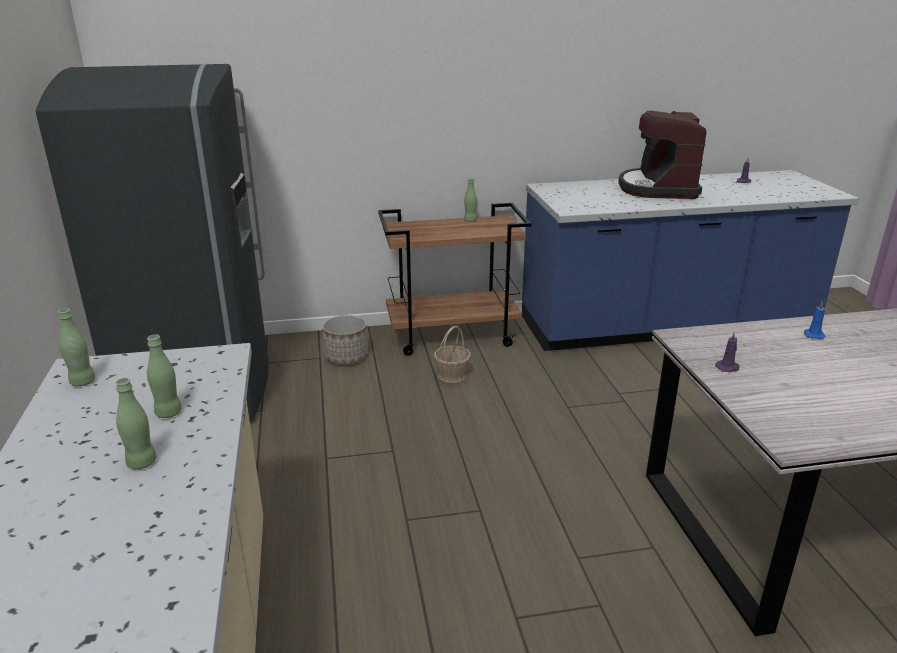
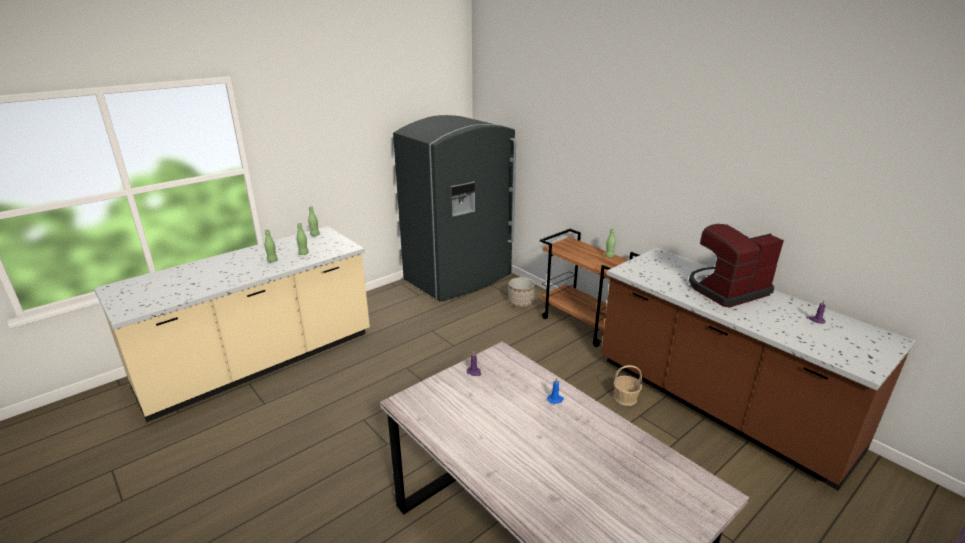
camera: 60 degrees right, 0 degrees up
(452, 375) = (540, 339): basket -> basket (626, 398)
(667, 325) = (718, 405): blue counter -> brown counter

